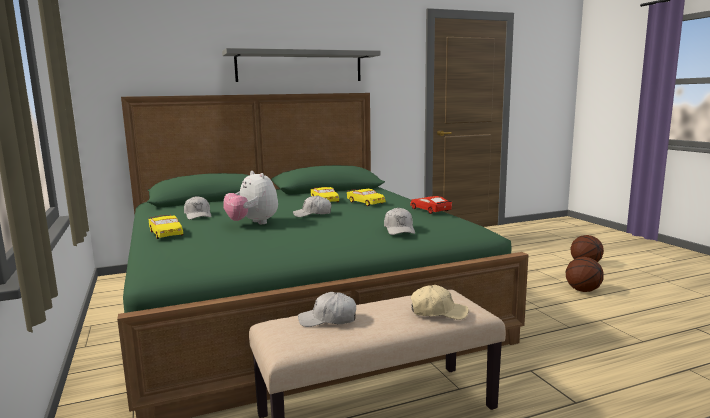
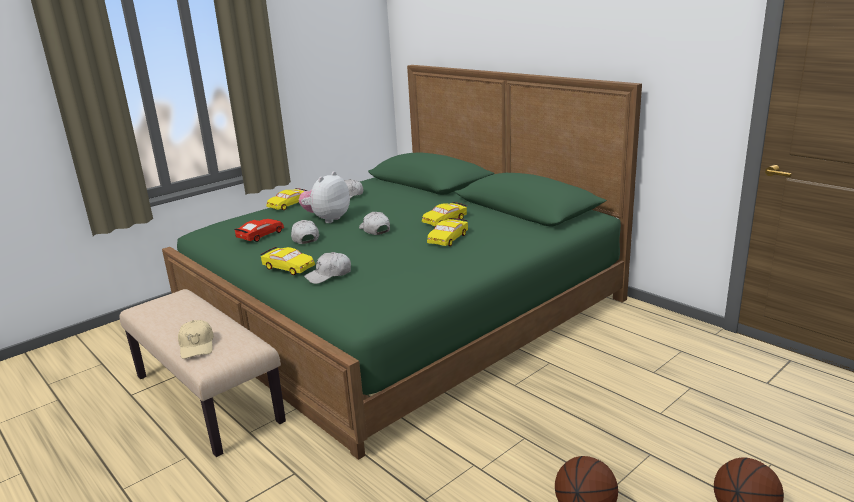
camera: 70 degrees right, 10 degrees up
(300, 66) = (562, 39): grey shelf -> none
(328, 319) = (181, 308): white cap -> white cap (304, 238)
(361, 239) = (288, 267): none -> yellow toy car
(430, 210) = (433, 274): red toy car -> red toy car (260, 235)

